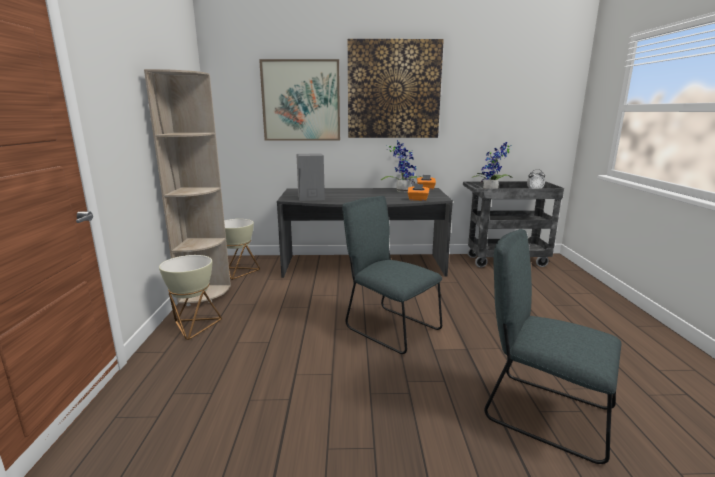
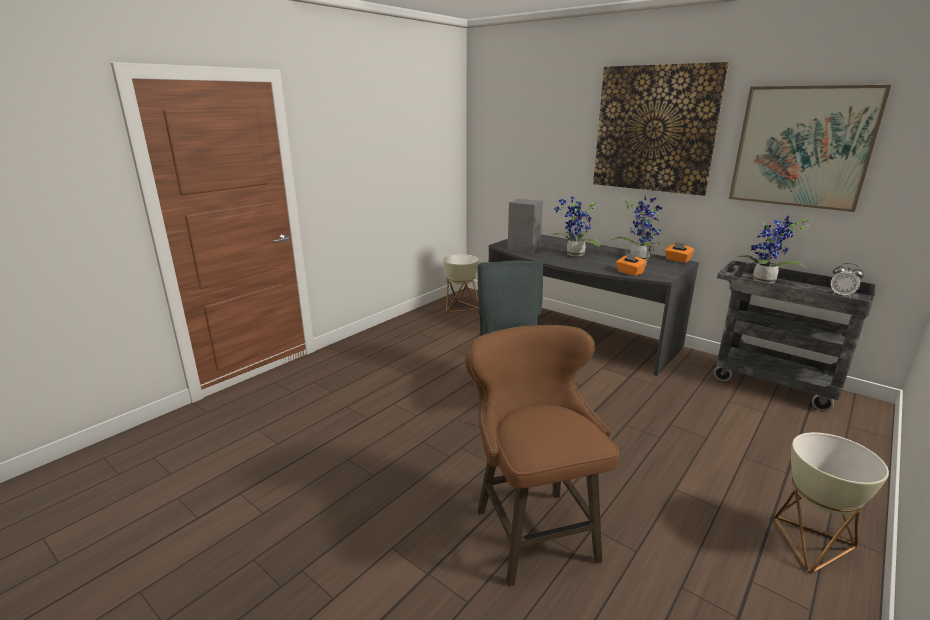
camera: 40 degrees right, 5 degrees up
(195, 326) = (377, 341): planter -> planter (810, 543)
(204, 298) = (409, 322): beige bookcase -> none
(301, 101) = (550, 138): picture -> picture (802, 147)
(357, 196) = (573, 255): none -> potted plant
(541, 412) = (533, 530): grey chair -> brown stool

